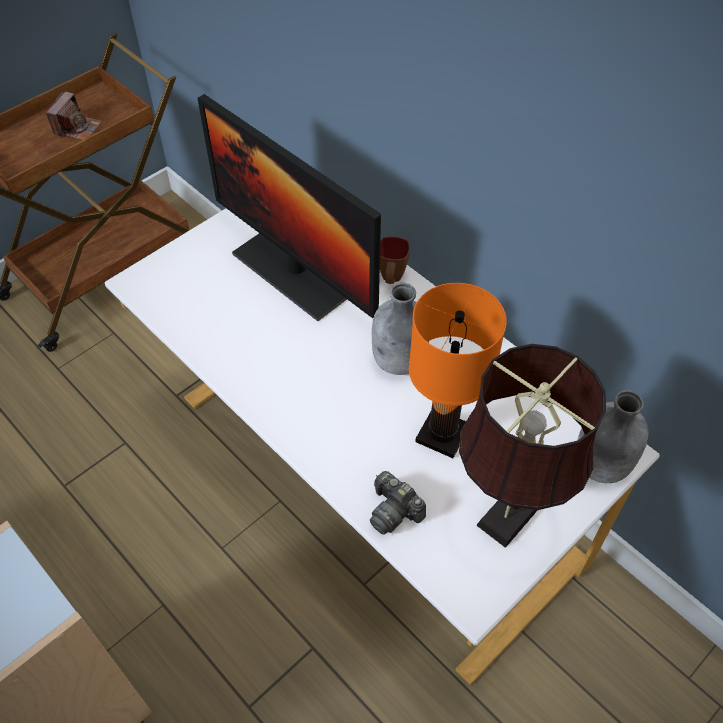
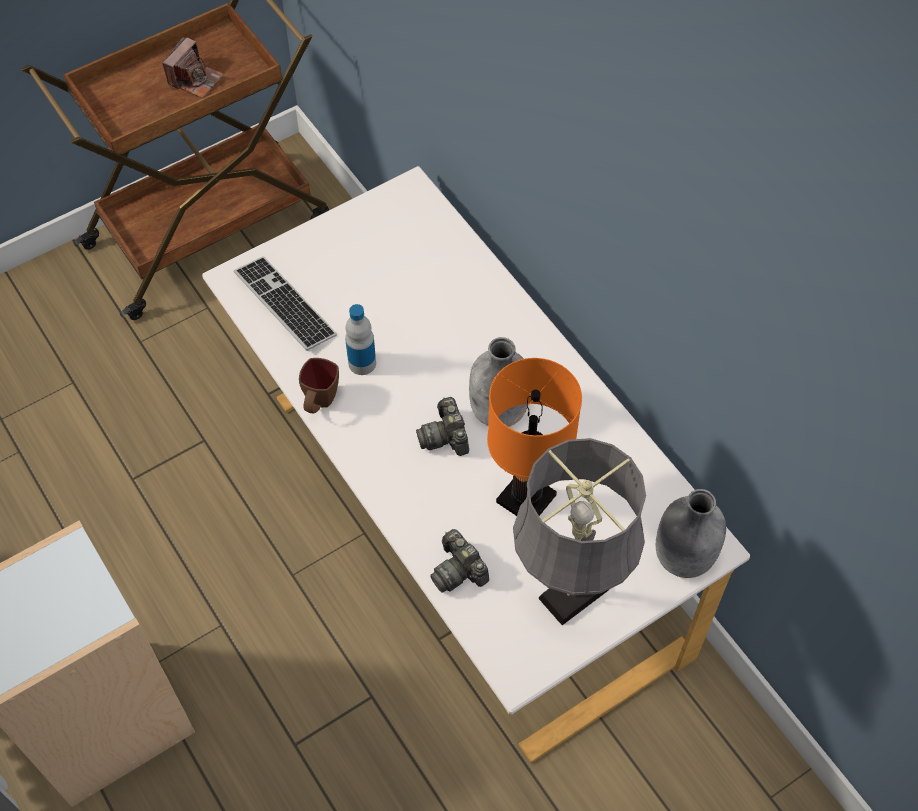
camera: 10 degrees right, 5 degrees up
(185, 298) = (285, 305): none -> keyboard
(265, 337) = (362, 363): none -> bottle
(294, 271) = (407, 290): monitor -> none
(355, 390) = (445, 436): none -> camera
(391, 279) = (511, 315): brown mug -> brown mug (319, 404)
(504, 520) = (568, 597): brown table lamp -> grey table lamp

